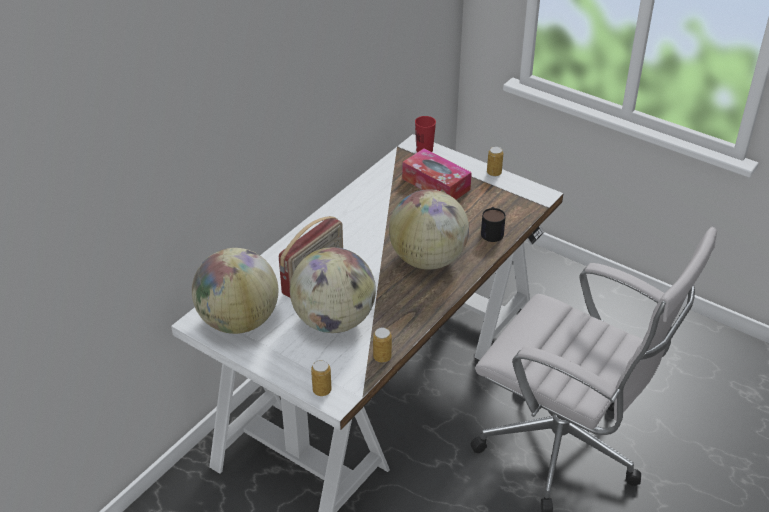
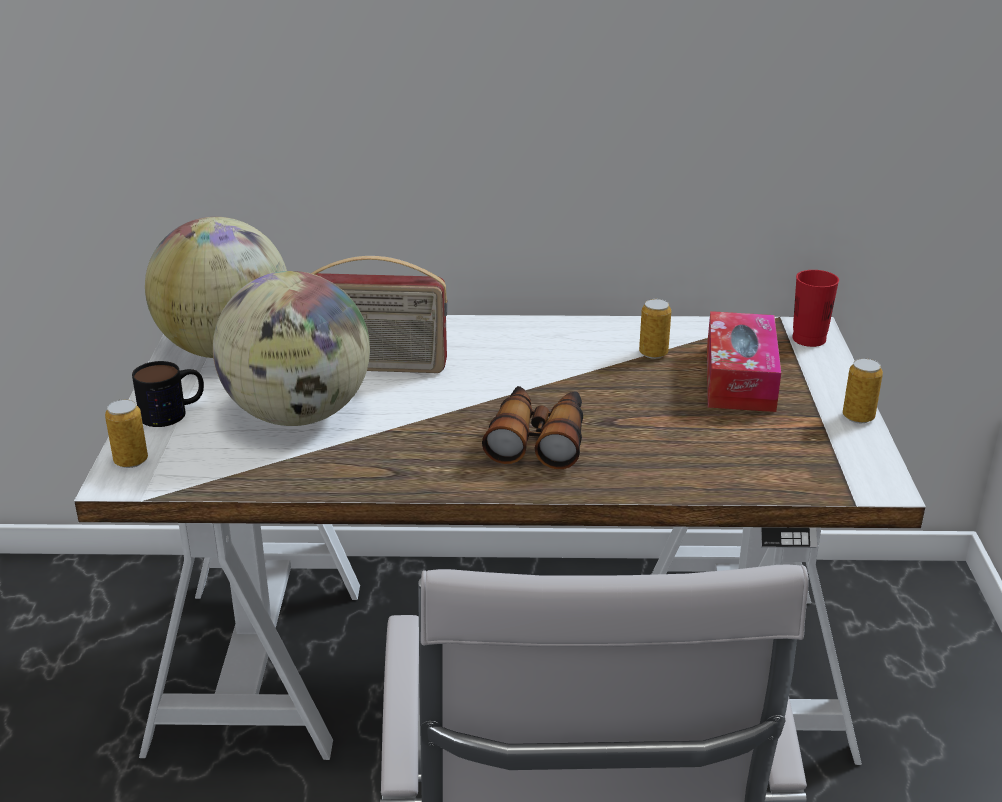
camera: 55 degrees right, 10 degrees down
(382, 357) = (252, 484): can -> can (653, 353)
(428, 259) = (538, 438): globe -> binoculars
(492, 231) = (697, 470): mug -> mug (173, 412)

